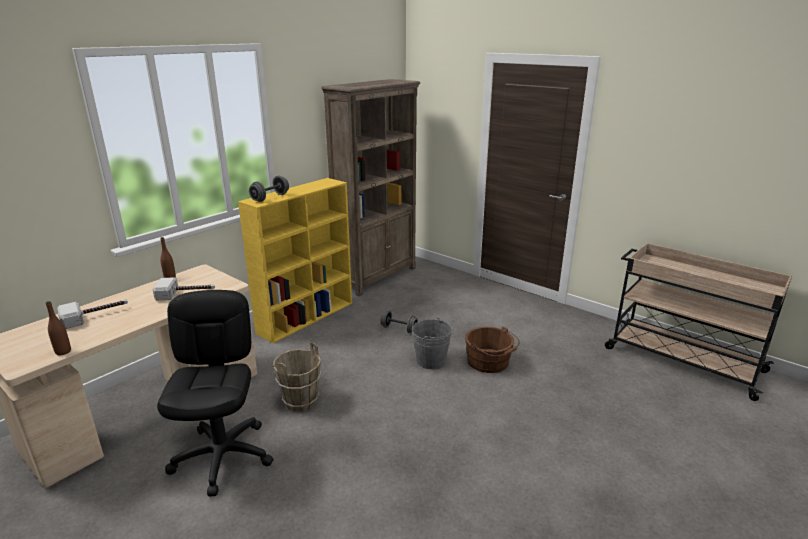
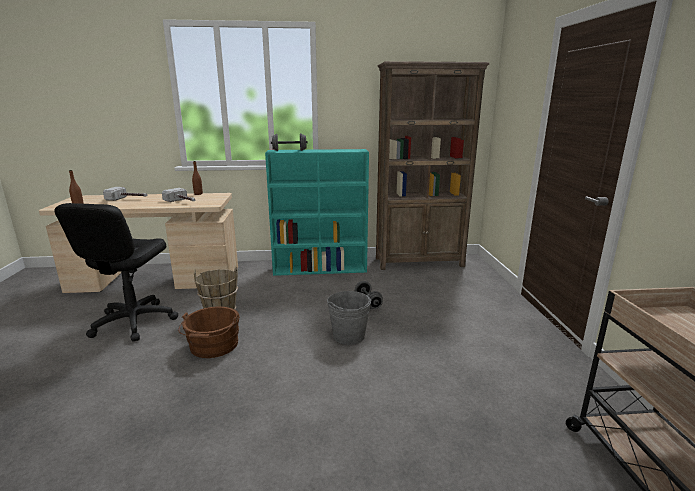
camera: 45 degrees right, 5 degrees down
(223, 456) = (133, 322): black office chair -> black office chair turned 150 degrees clockwise
(307, 317) = (321, 269): yellow bookcase -> turquoise bookcase
(490, 362) = (397, 364): brown bucket -> brown bucket (213, 346)

